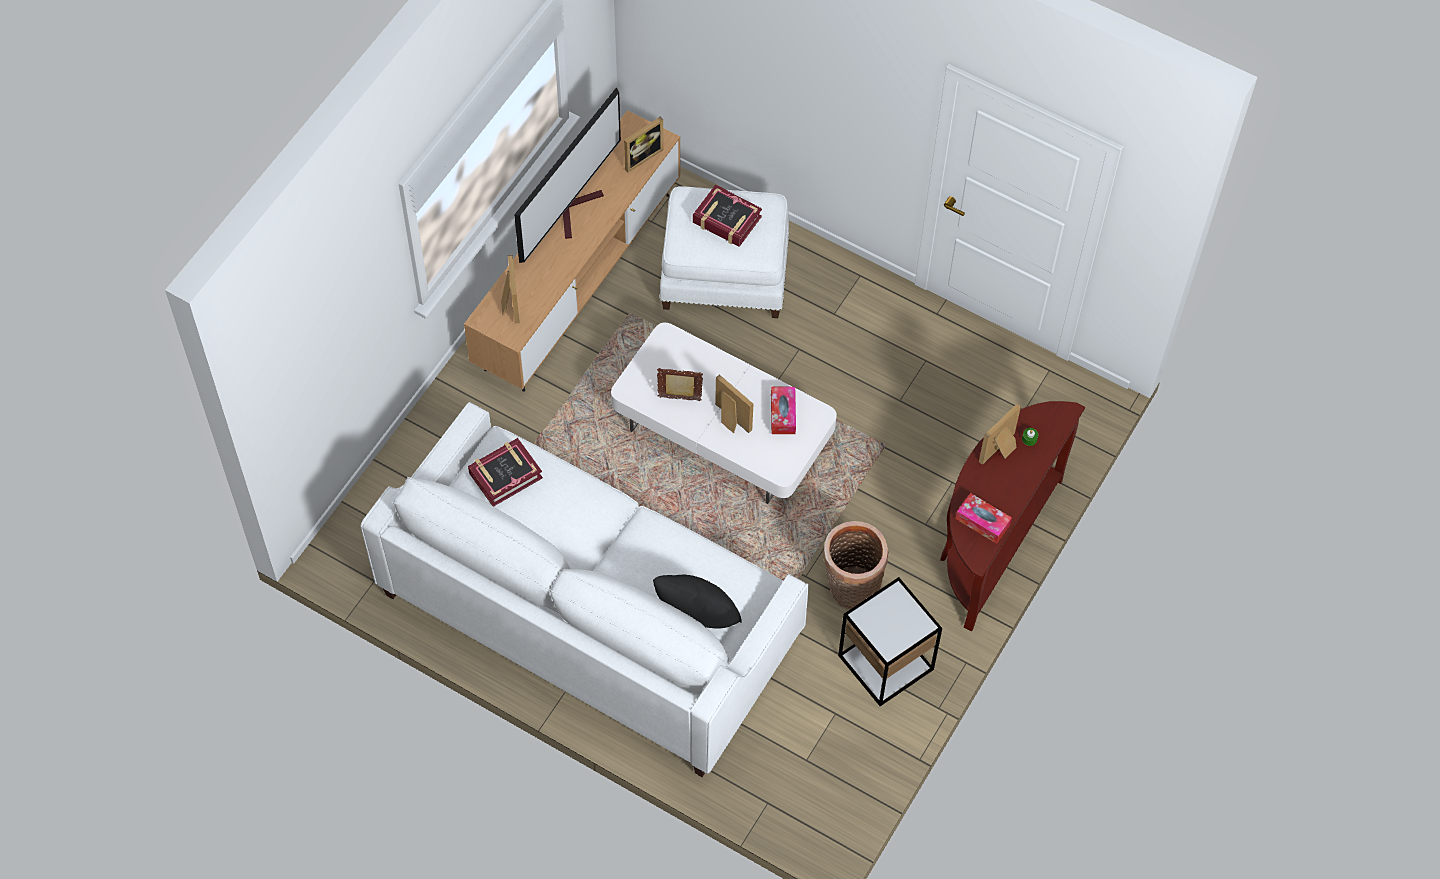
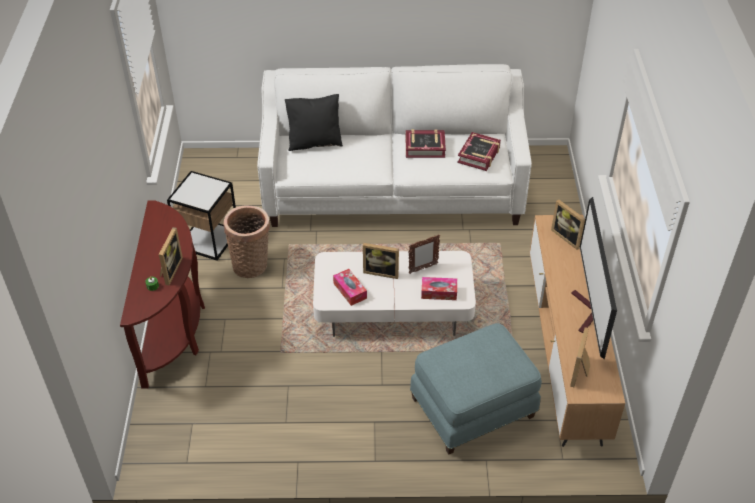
camera: 150 degrees right, 15 degrees down
(724, 274) = (473, 409): white ottoman -> blue ottoman
(726, 220) = (480, 365): book -> book (425, 147)
(982, 522) = (161, 227): tissue box -> tissue box (439, 292)

